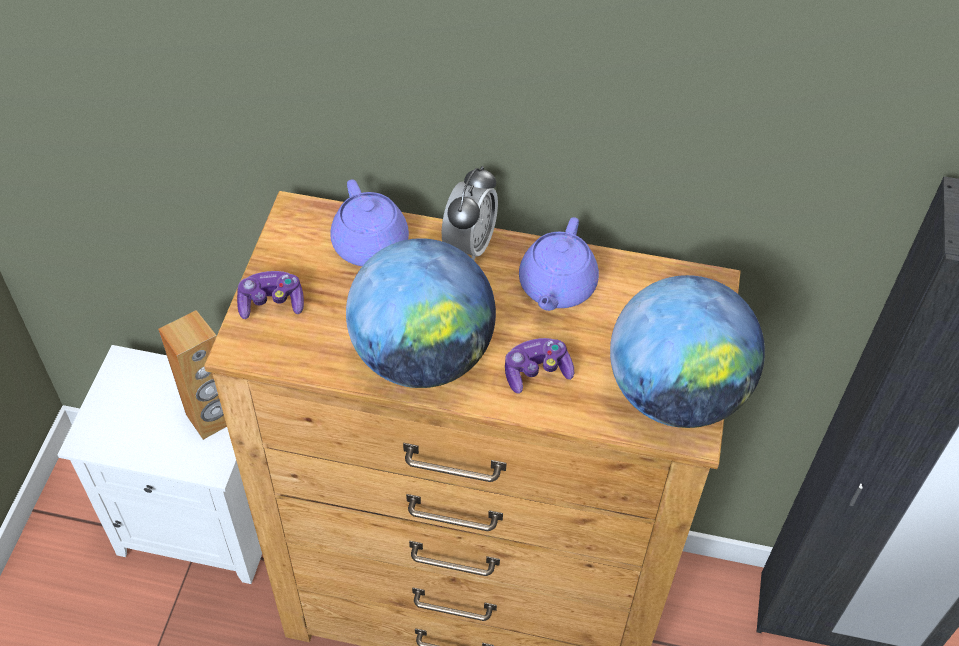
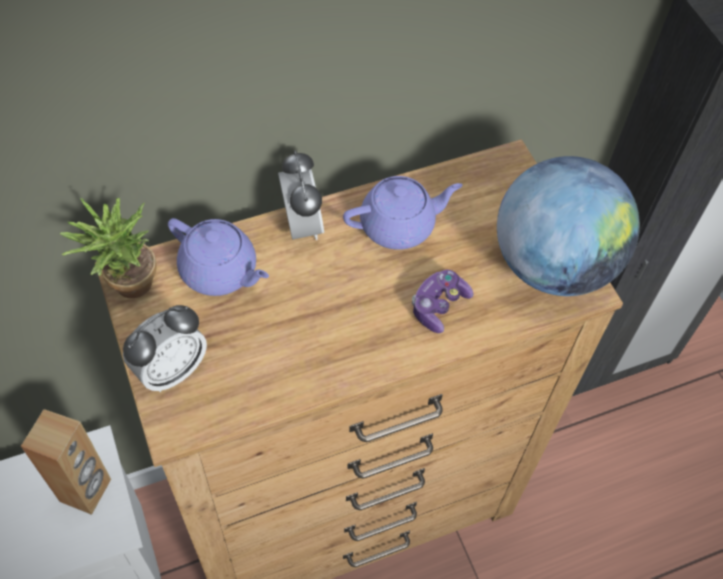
camera: 35 degrees left, 5 degrees up
(271, 303) = (171, 370): game controller -> alarm clock
(287, 220) = (126, 286): none -> potted plant
(422, 356) = (339, 344): globe -> none
(556, 287) = (399, 225): purple teapot -> purple teapot turned 90 degrees counterclockwise

